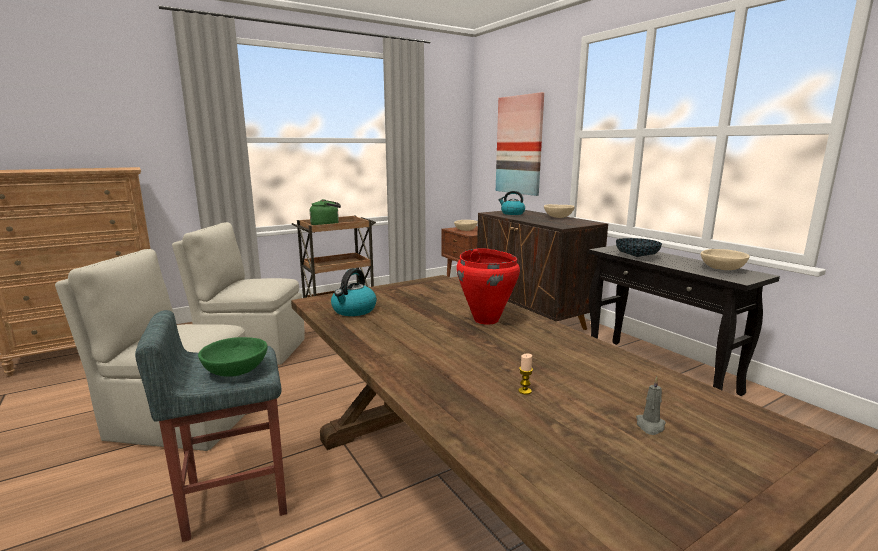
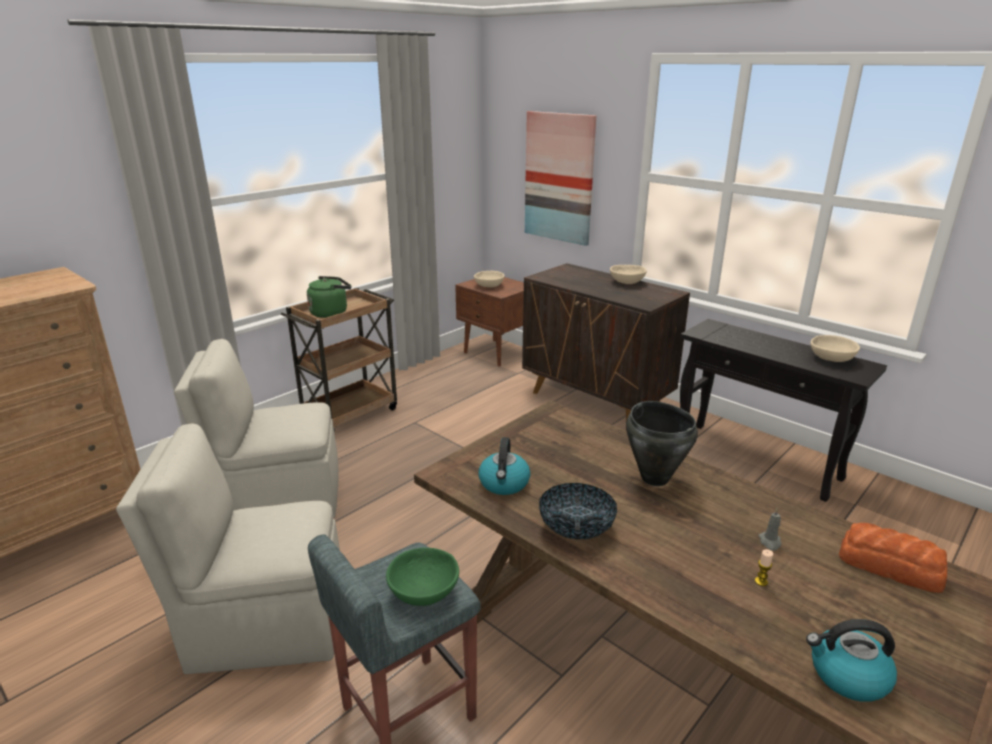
camera: 15 degrees left, 10 degrees up
(486, 320) = (655, 478): red cooking pot -> black cooking pot
(512, 213) = (567, 277): kettle -> kettle (847, 676)
(636, 256) = (738, 344): bowl -> bowl (576, 527)
(650, 426) = (884, 605): grey candle -> grey candle (770, 542)
(682, 400) = (891, 567): none -> bread

